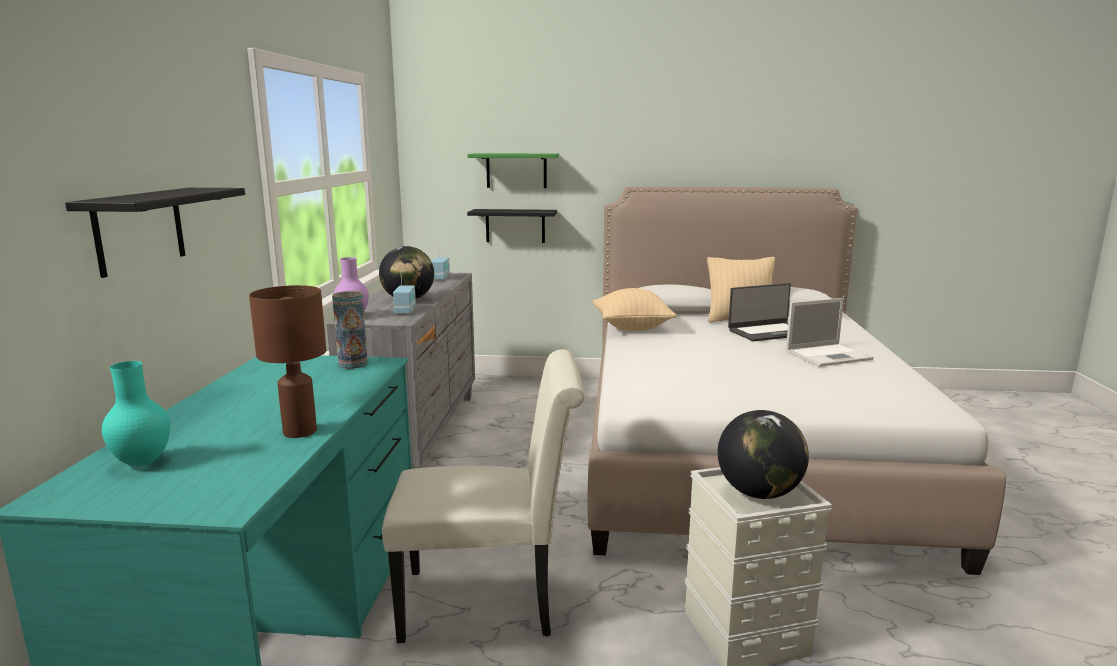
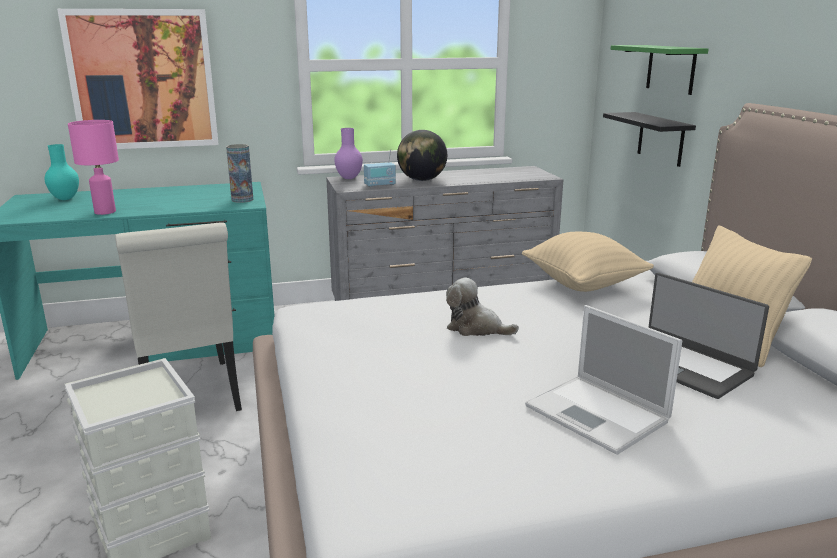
camera: 70 degrees right, 5 degrees up
(140, 230) = (143, 80): black shelf -> picture
(299, 431) = (105, 212): brown table lamp -> pink table lamp
(441, 278) = (520, 175): radio -> none
(701, 360) = (476, 328): none -> plush toy
(759, 493) = (126, 396): globe -> none

